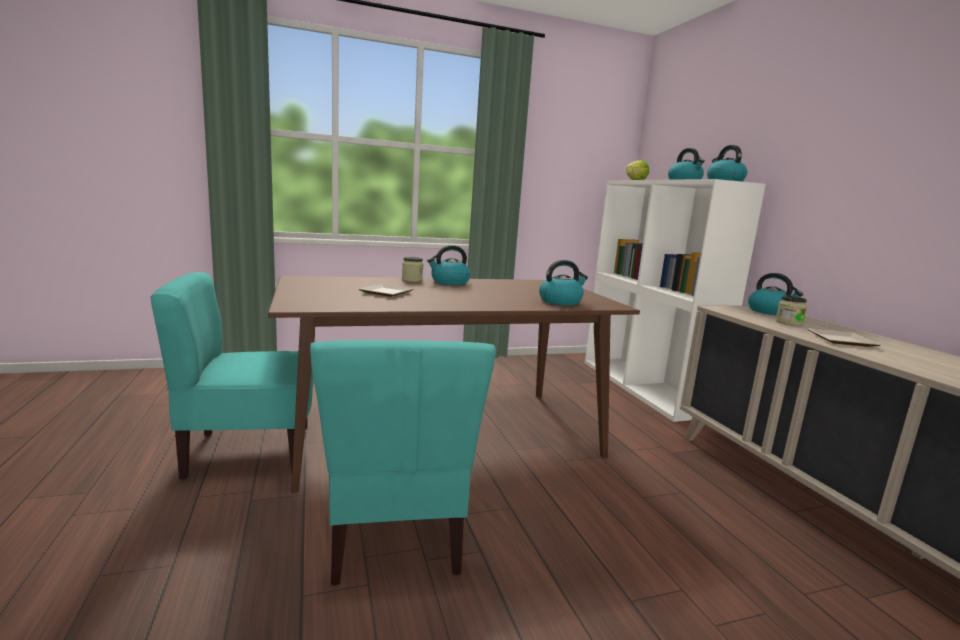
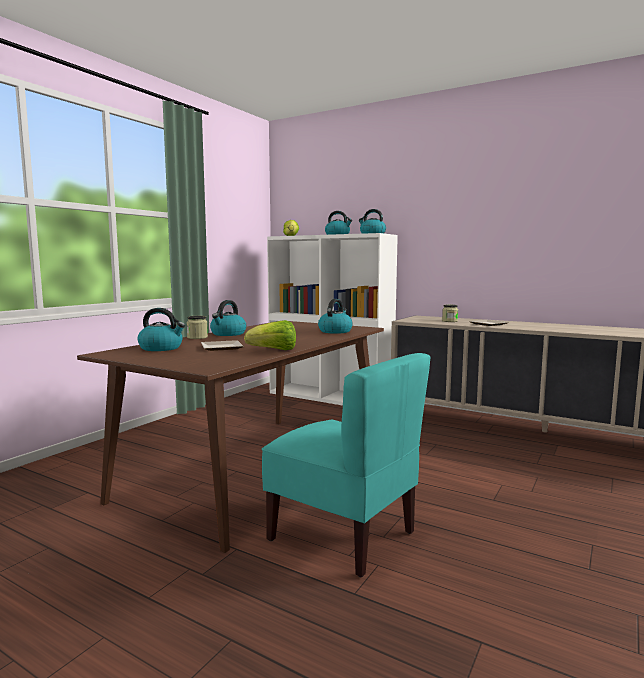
camera: 40 degrees left, 5 degrees down
(249, 452) = (125, 549): turquoise chair -> none
(412, 305) = (274, 350): none -> lettuce
(770, 312) = (427, 318): kettle -> kettle (161, 348)

